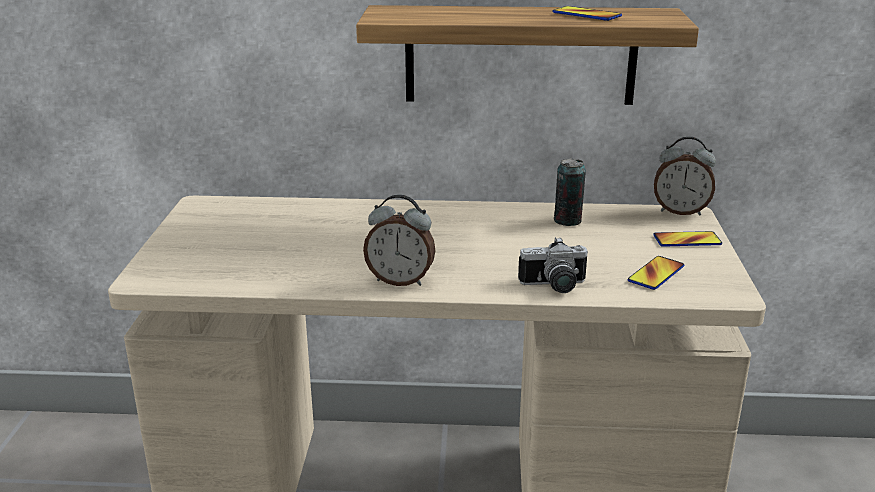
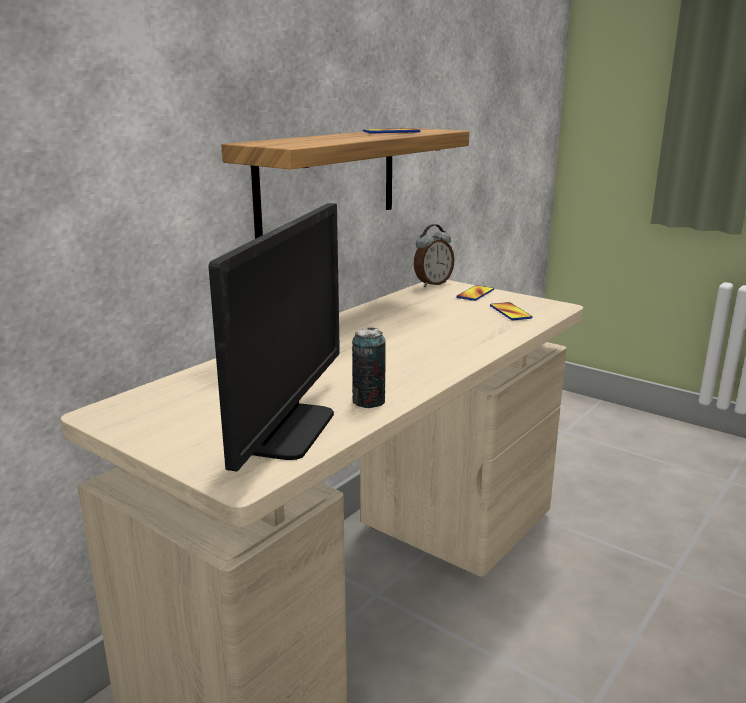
camera: 55 degrees left, 5 degrees down
(232, 266) = (285, 430): none -> monitor
(400, 280) = (417, 376): alarm clock -> none
(554, 287) = (493, 338): camera -> none
(567, 221) = (398, 309): can -> can (368, 402)

